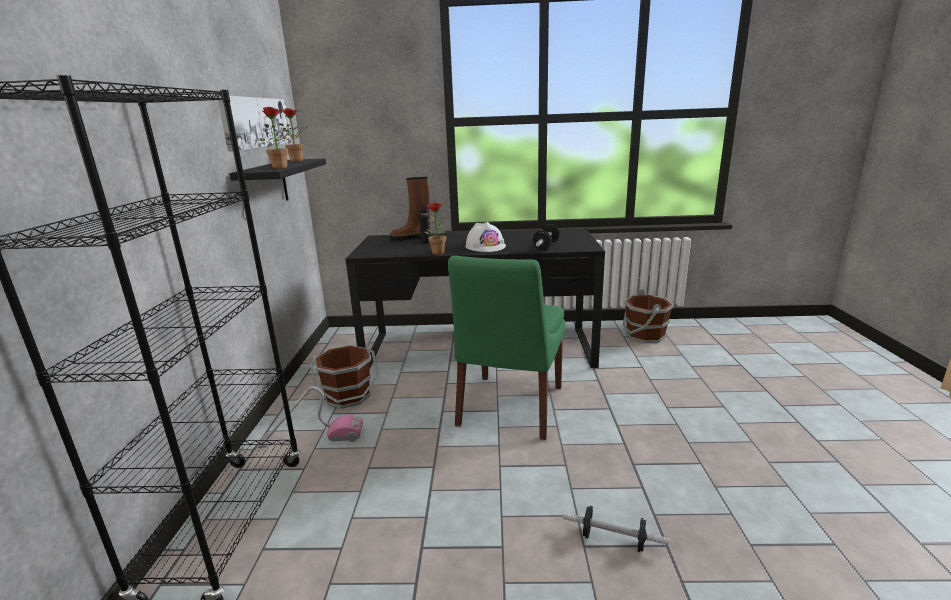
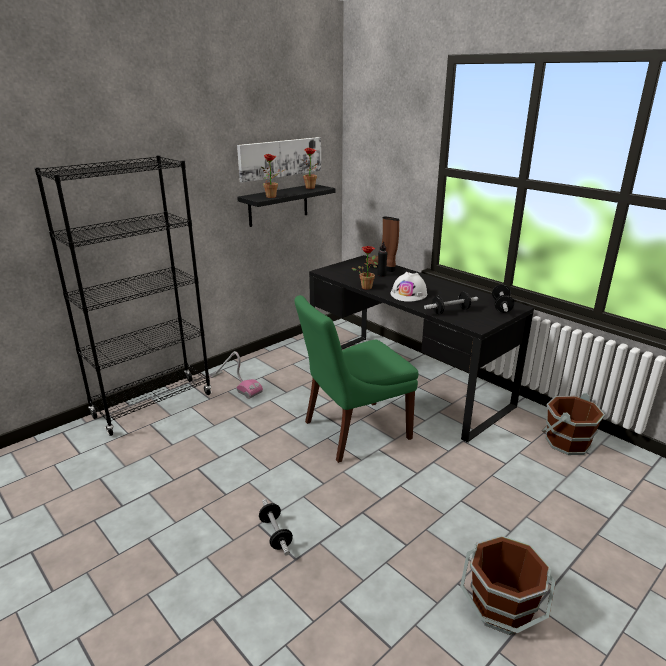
camera: 45 degrees right, 5 degrees up
(348, 396) = (283, 371): brown bucket -> brown bucket (502, 608)
(567, 234) = (501, 306): none -> dumbbell

